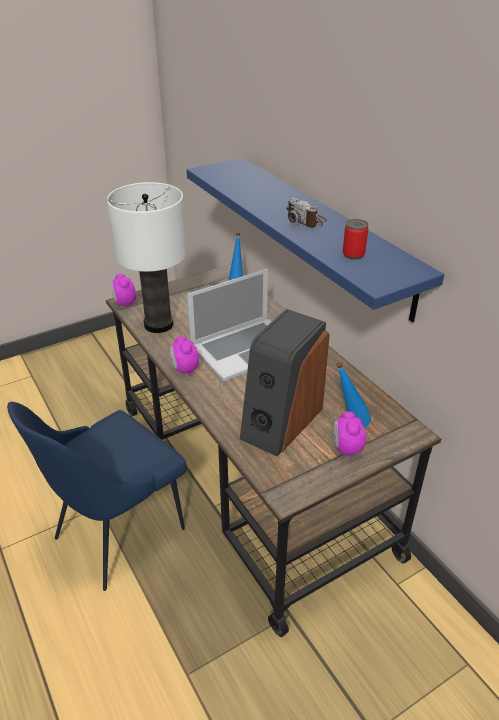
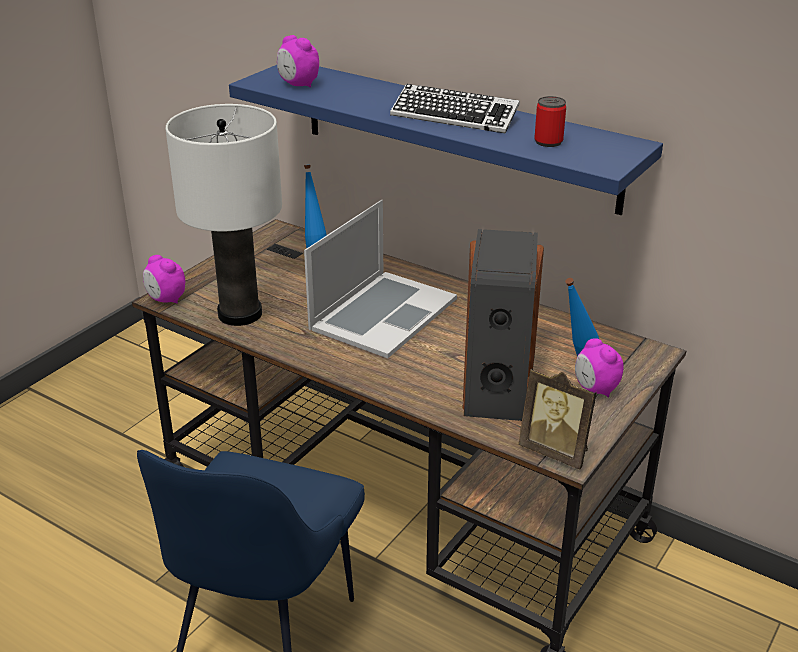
camera: 25 degrees left, 5 degrees down
(185, 369) = (324, 358): alarm clock -> alarm clock (298, 85)
(281, 487) = (556, 451): none -> picture frame
(306, 220) = (454, 117): camera -> keyboard

